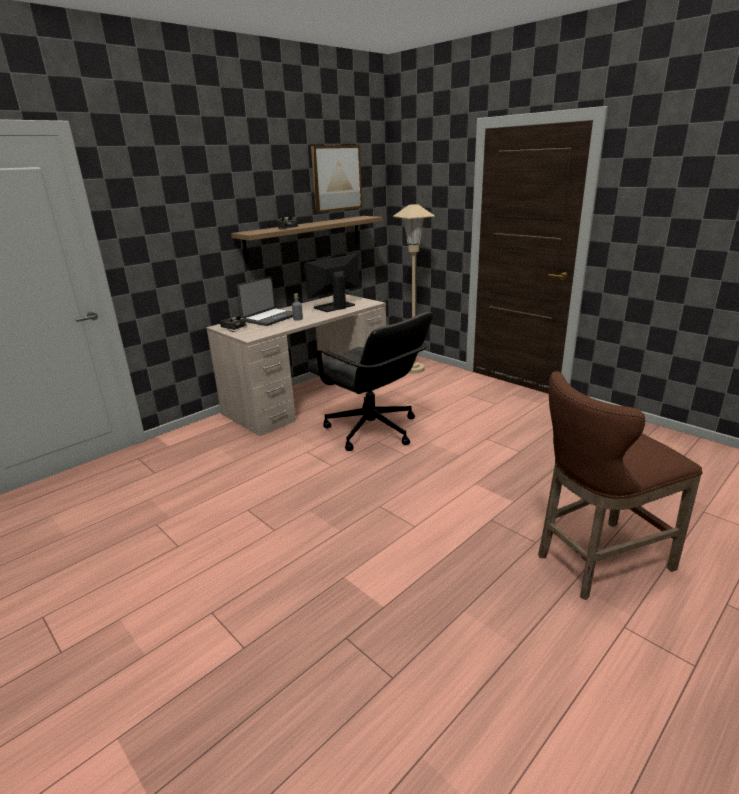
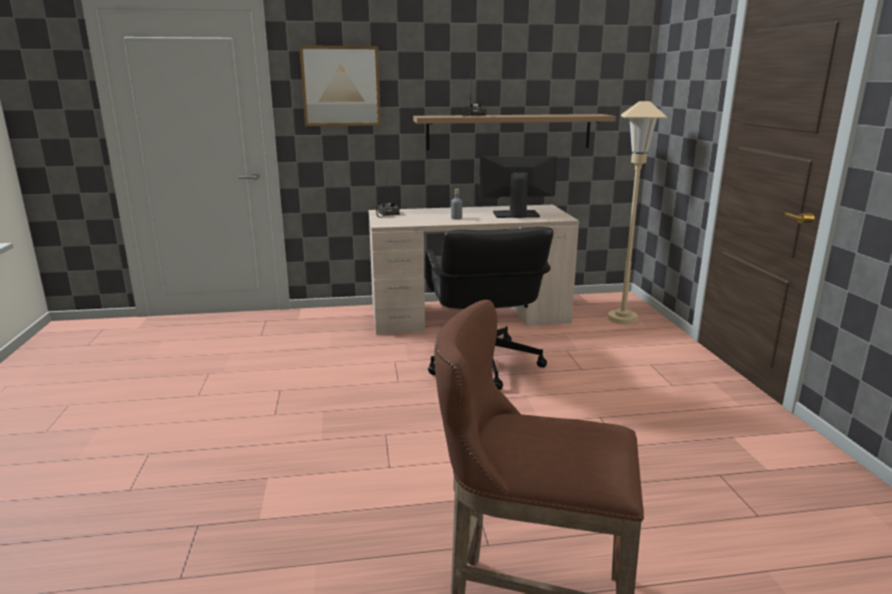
camera: 35 degrees right, 5 degrees down
(270, 318) = (434, 213): laptop -> none
(336, 178) = (565, 65): picture -> picture (341, 86)

